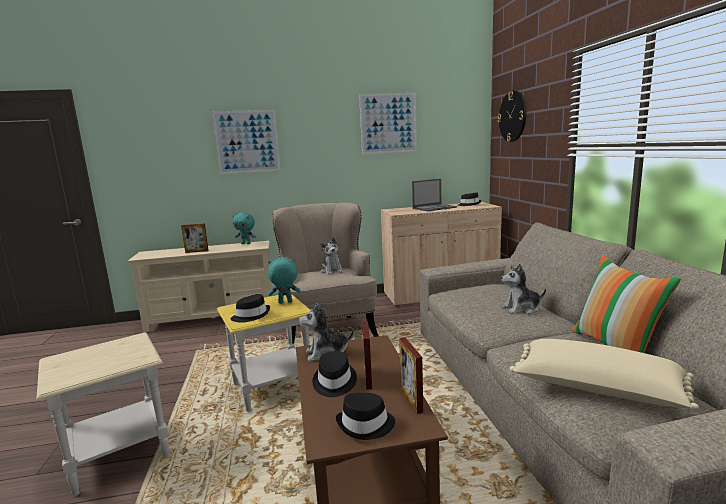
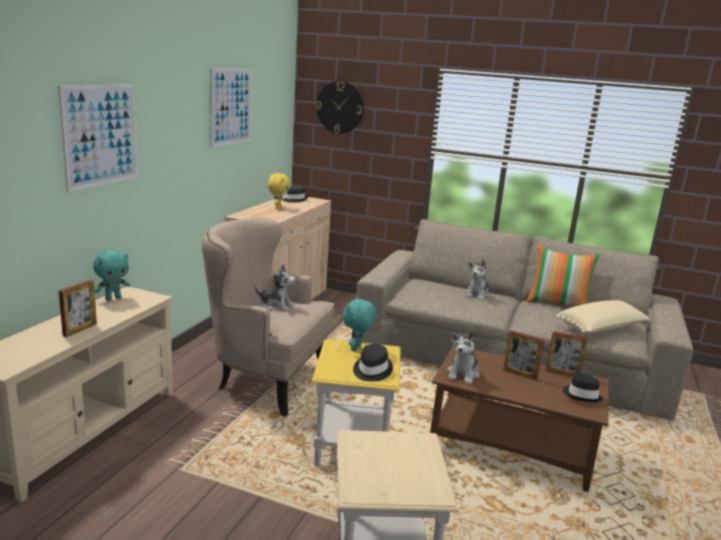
camera: 60 degrees left, 5 degrees up
(334, 382) = (515, 386): black hat -> none
(434, 208) = (277, 208): laptop -> yellow plush toy

